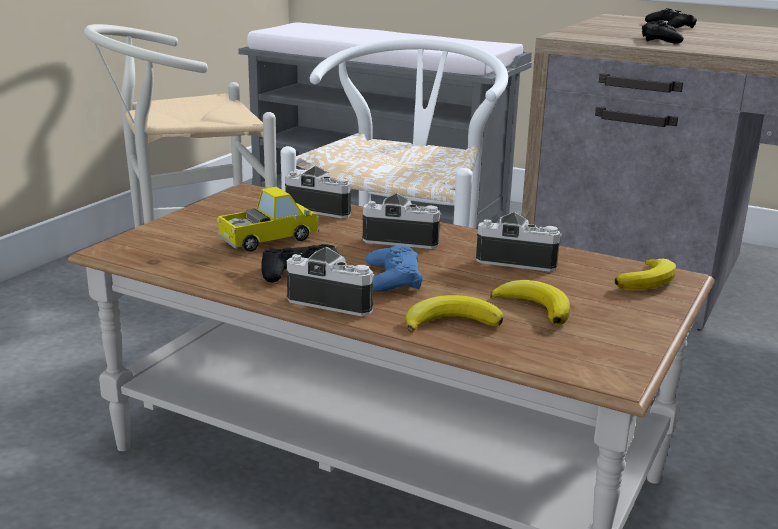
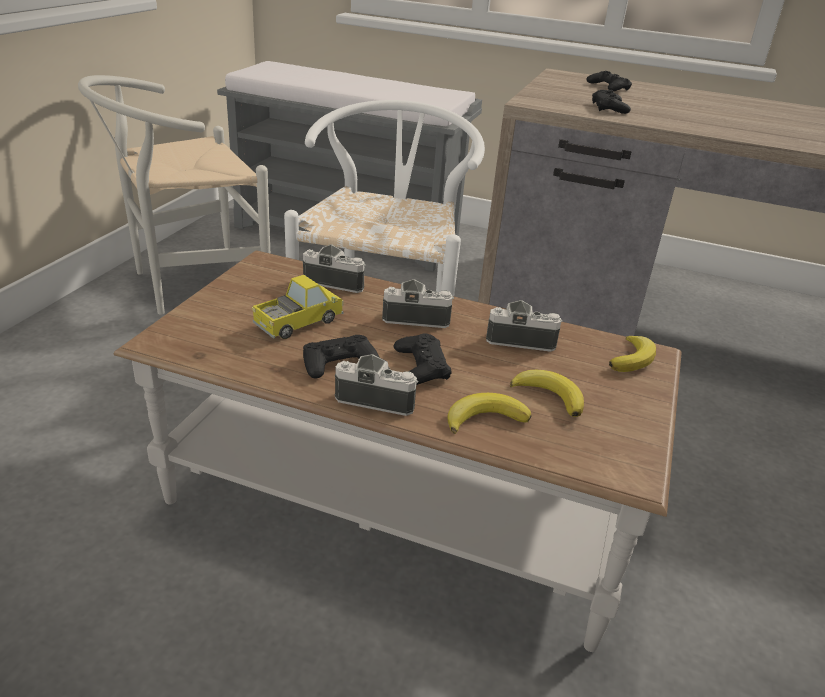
camera: 10 degrees left, 10 degrees up
(393, 278) = (421, 366): blue game controller -> black game controller

